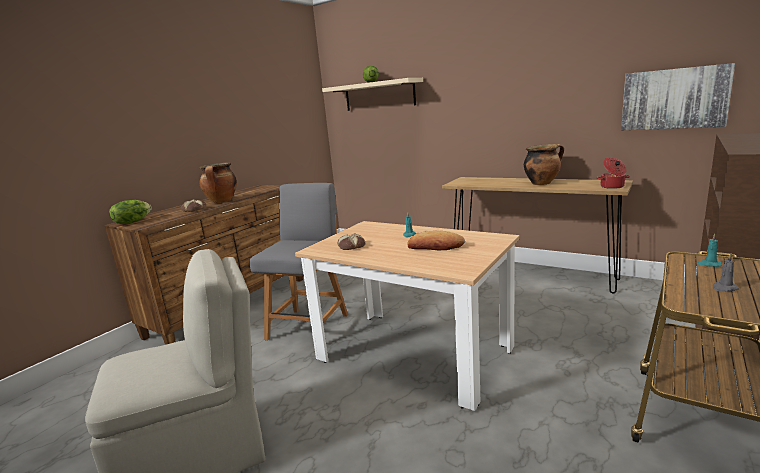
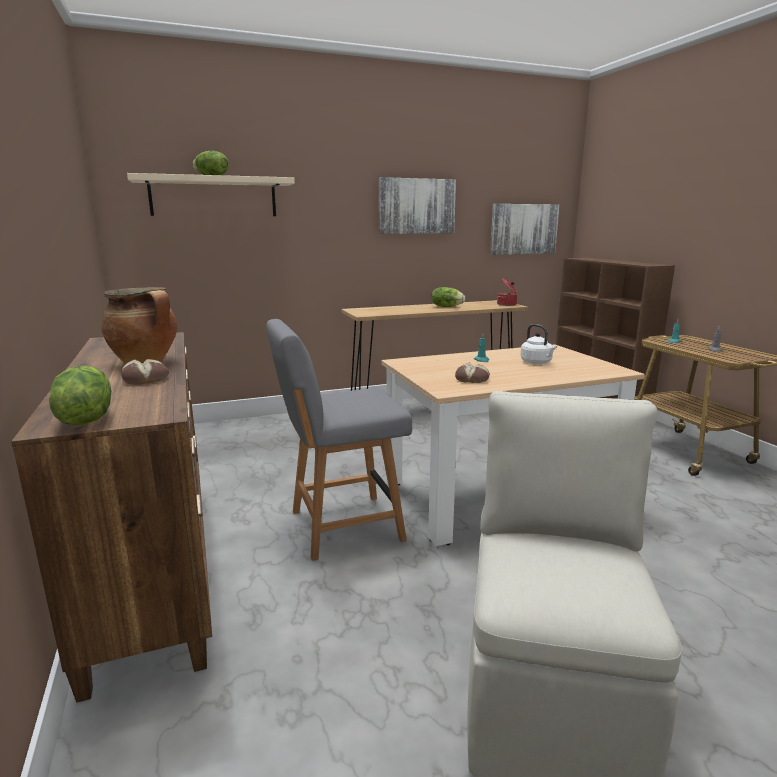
camera: 55 degrees left, 0 degrees up
(309, 325) = (341, 526): grey chair -> grey chair turned 75 degrees counterclockwise
(435, 246) = (537, 362): bread -> white kettle
(532, 86) = (416, 206): none -> picture
(542, 183) = (446, 307): cooking pot -> lettuce

